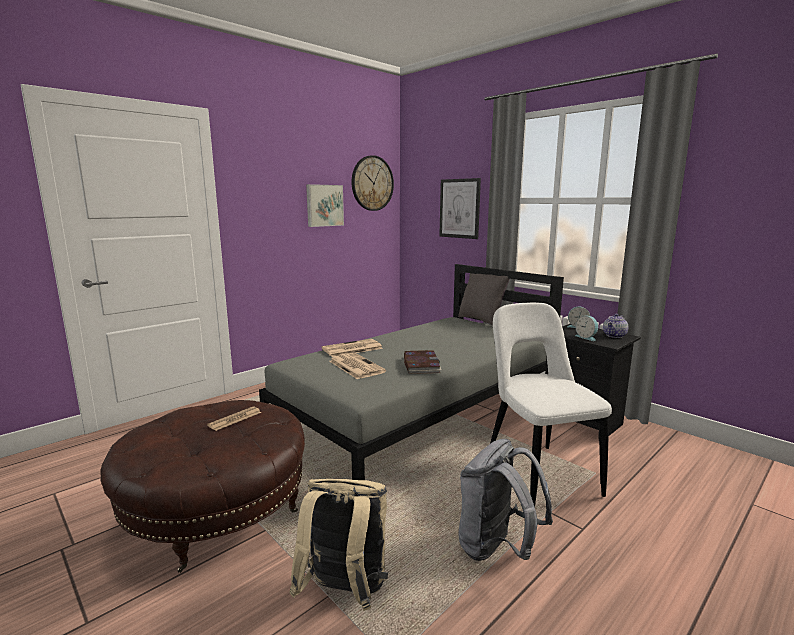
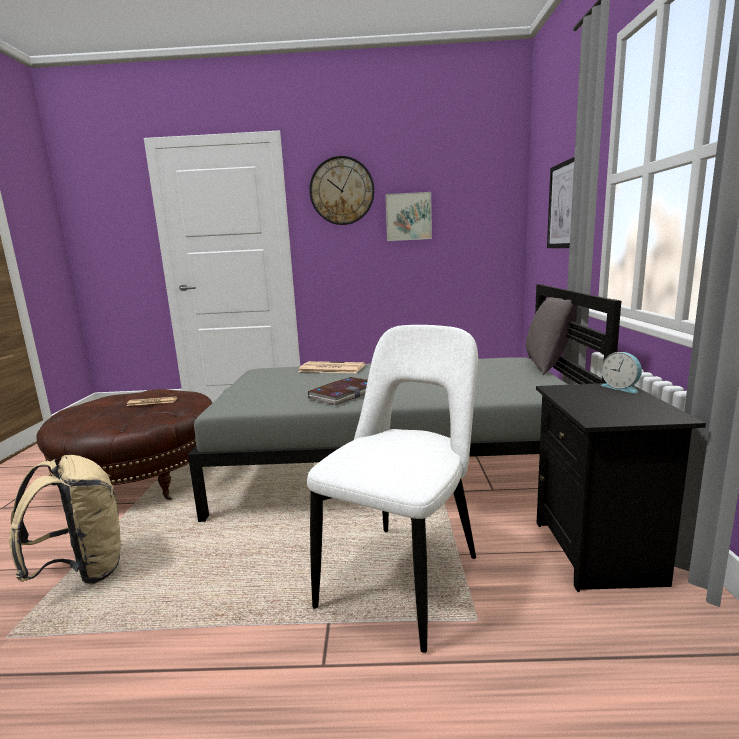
camera: 45 degrees right, 0 degrees up
(355, 366) = (292, 383): newspaper -> none
(372, 183) = (480, 186): wall clock -> wall clock (342, 191)
(497, 548) = (214, 618): grey backpack -> none
(586, 337) = (585, 403): alarm clock -> none
(614, 335) = (649, 411): teapot -> none

